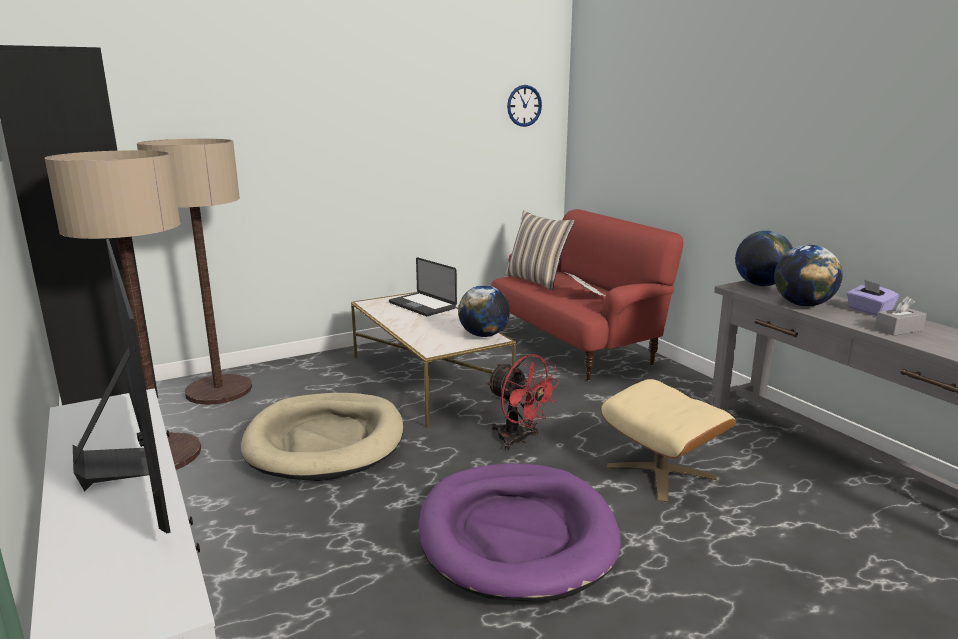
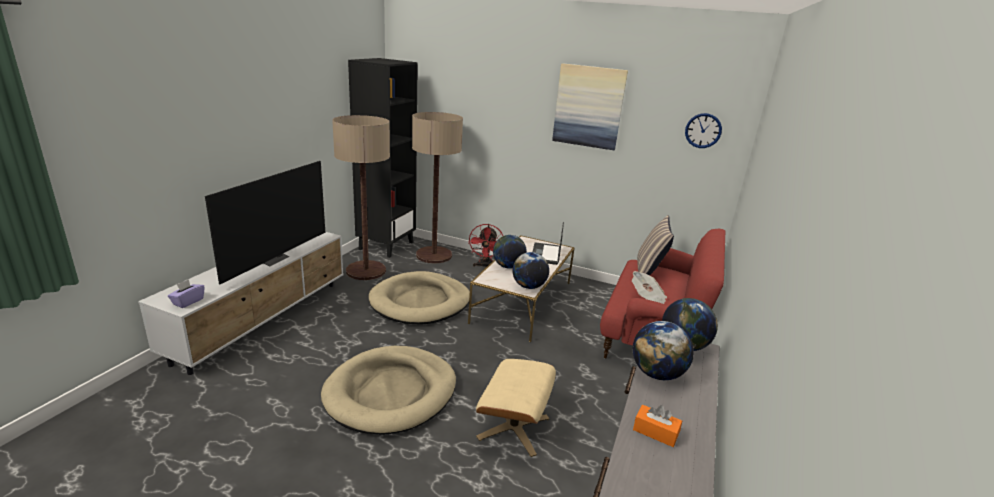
camera: 50 degrees right, 5 degrees up
(396, 96) = (589, 106): none -> picture
(420, 330) = (508, 267): none -> globe
(516, 535) = (391, 392): purple dog bed -> beige dog bed
(519, 440) = (489, 358): red fan -> red fan (485, 266)
(868, 311) = (691, 411): purple tissue box -> purple tissue box (188, 302)
(898, 329) = (655, 432): grey tissue box -> orange tissue box

